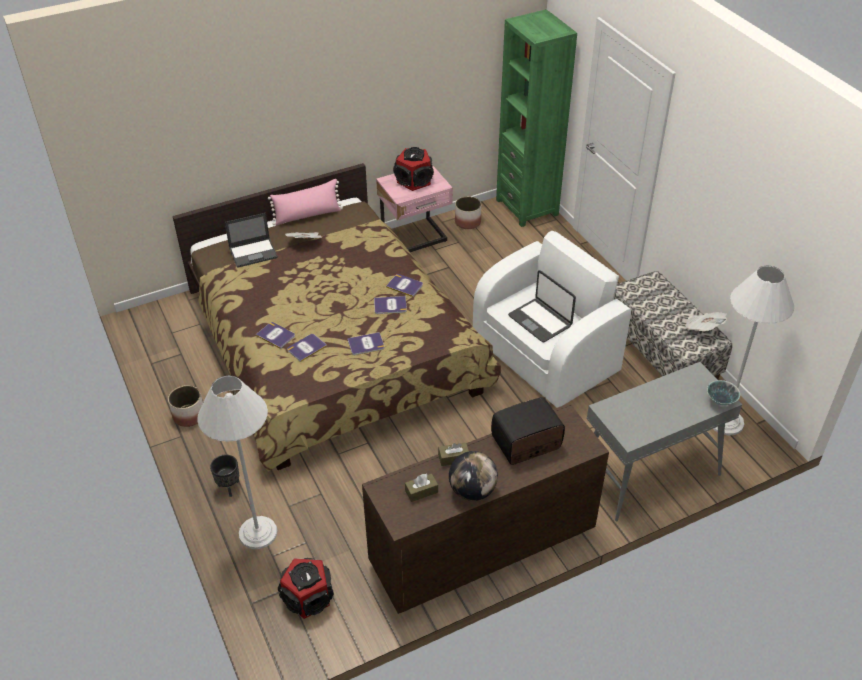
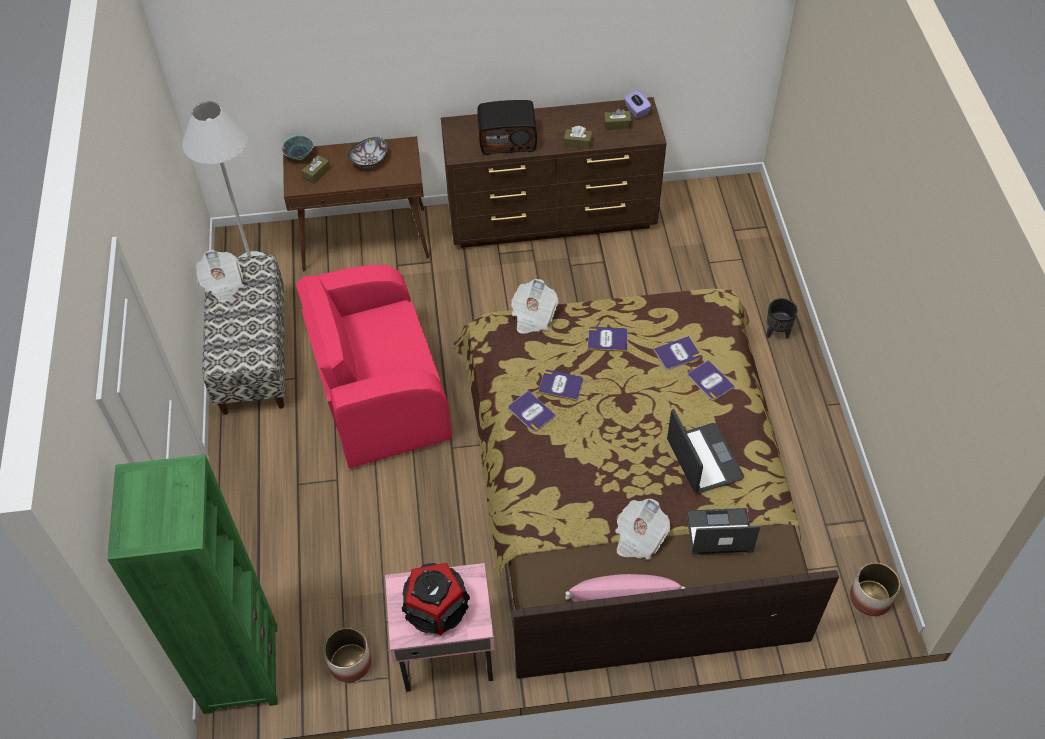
camera: 160 degrees left, 10 degrees up
(189, 416) = (816, 428): planter -> planter (870, 597)
(258, 532) = (753, 282): white floor lamp -> none
(308, 597) = (715, 219): speaker -> none
(406, 515) = (636, 111): none -> purple tissue box
(434, 347) = (533, 316): none -> newspaper
(472, 491) = (573, 115): globe -> none
(540, 320) = (387, 348): laptop -> laptop (703, 459)
(546, 355) = (378, 393): white armchair -> pink armchair
(648, 474) = (365, 239): grey console table -> brown console table
(652, 413) = (370, 161): none -> bowl
(689, 388) = (317, 173): none -> brown tissue box

